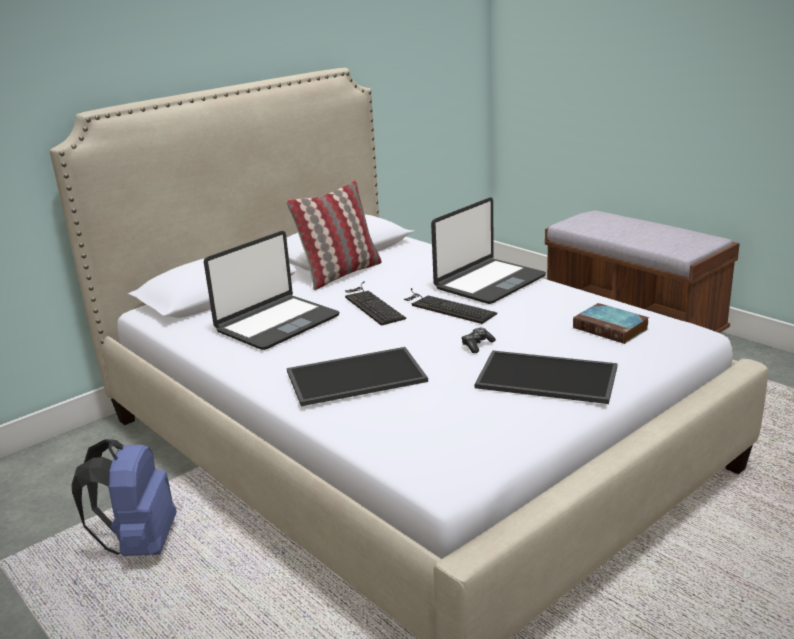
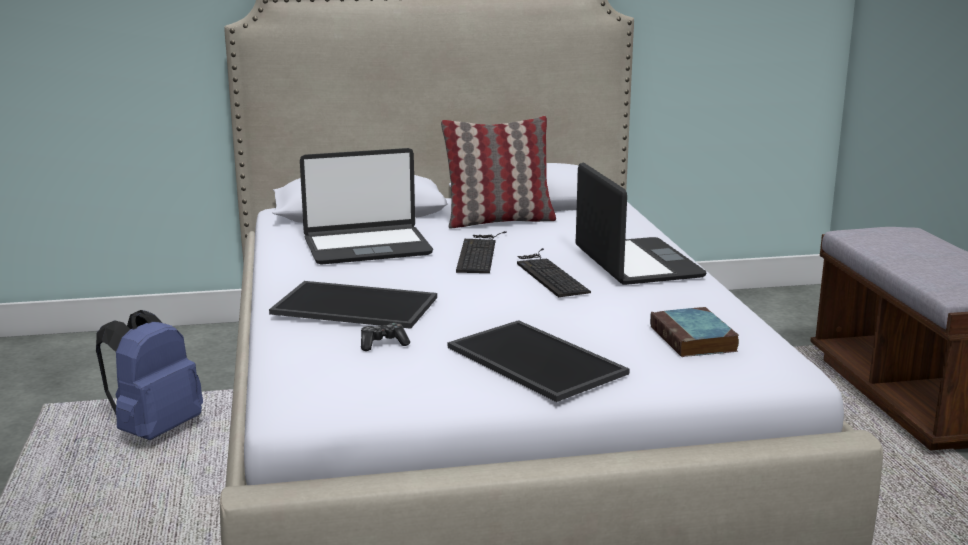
camera: 30 degrees right, 5 degrees down
(477, 345) = (520, 314): game controller -> game controller (383, 344)
(489, 282) = (636, 264): laptop -> laptop turned 90 degrees counterclockwise

